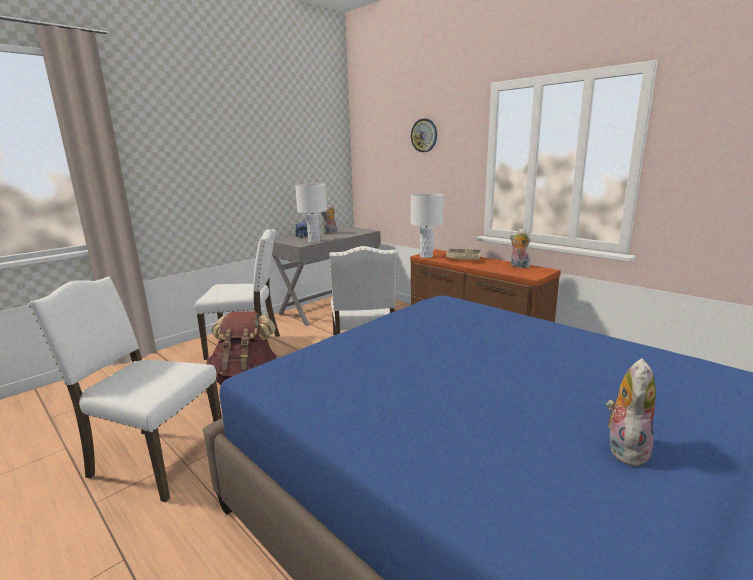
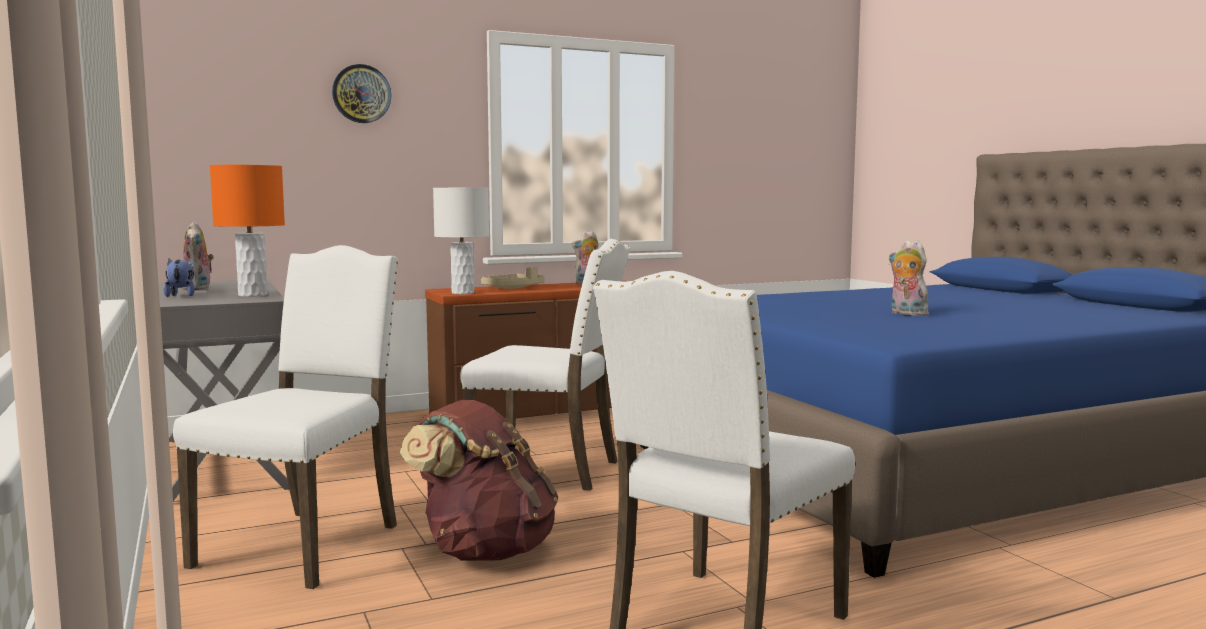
camera: 70 degrees left, 10 degrees down
(314, 241) = (252, 295): white table lamp -> orange table lamp
(625, 448) = (1030, 304): plush toy -> plush toy (906, 314)

